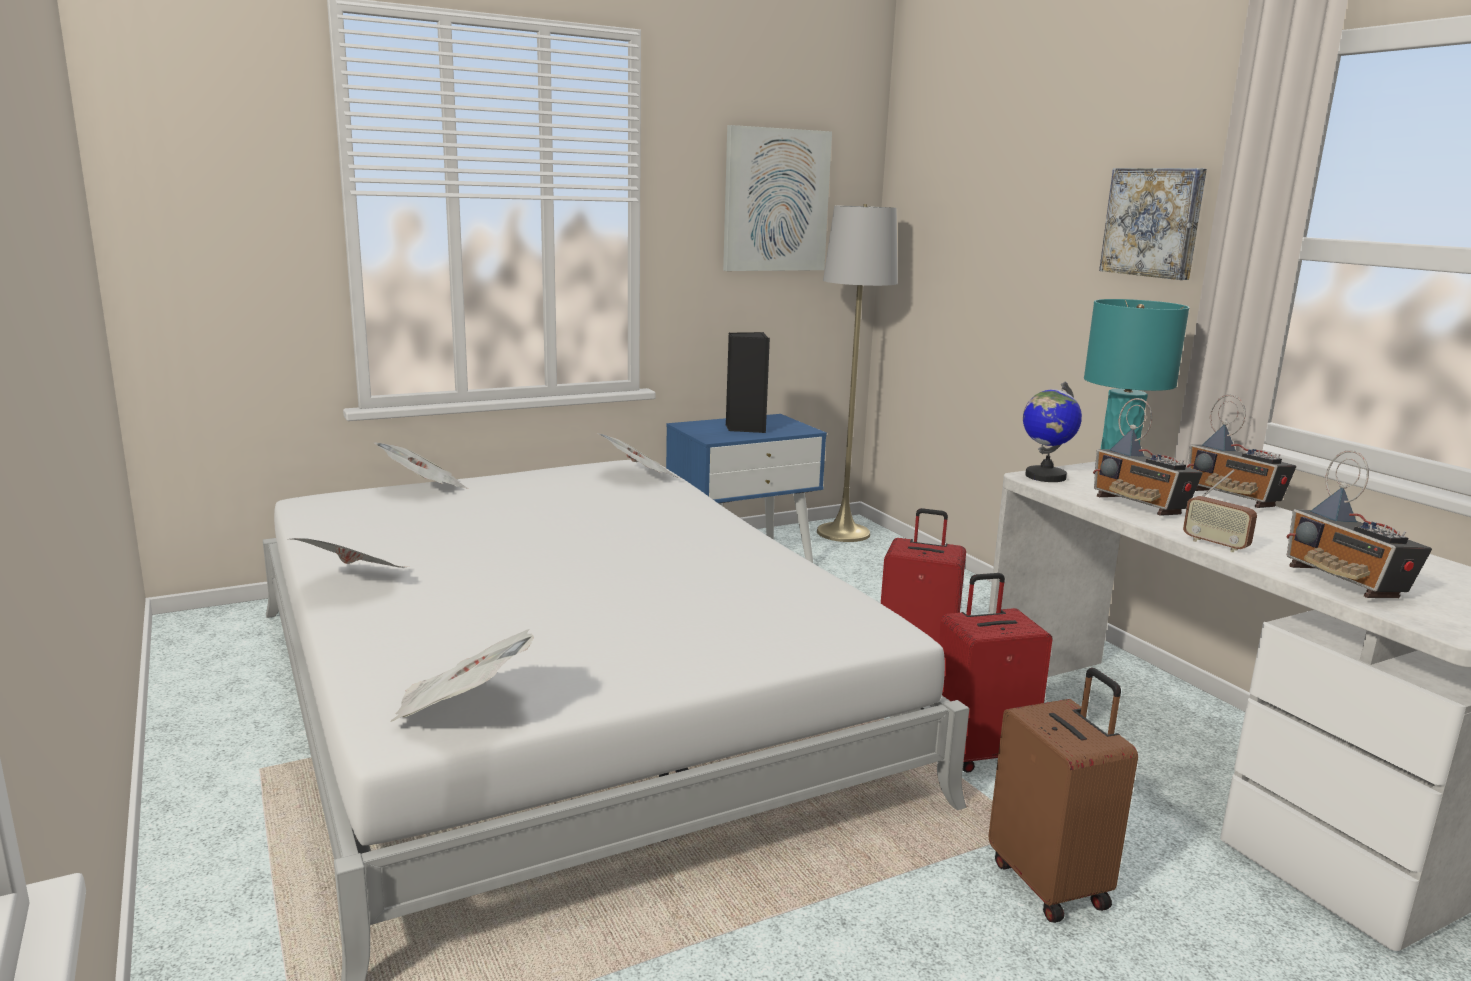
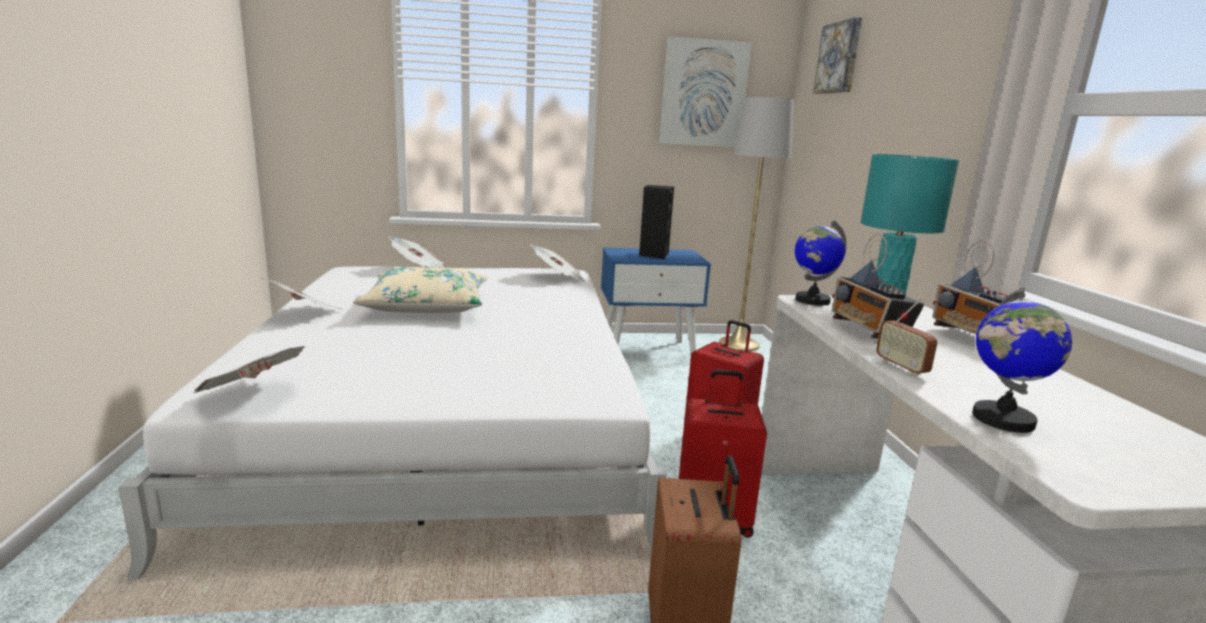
camera: 20 degrees right, 0 degrees up
(517, 544) = (427, 306): none -> beige pillow
(1154, 222) = (962, 93): picture -> picture (840, 58)
(1345, 584) = (1002, 420): radio -> globe

